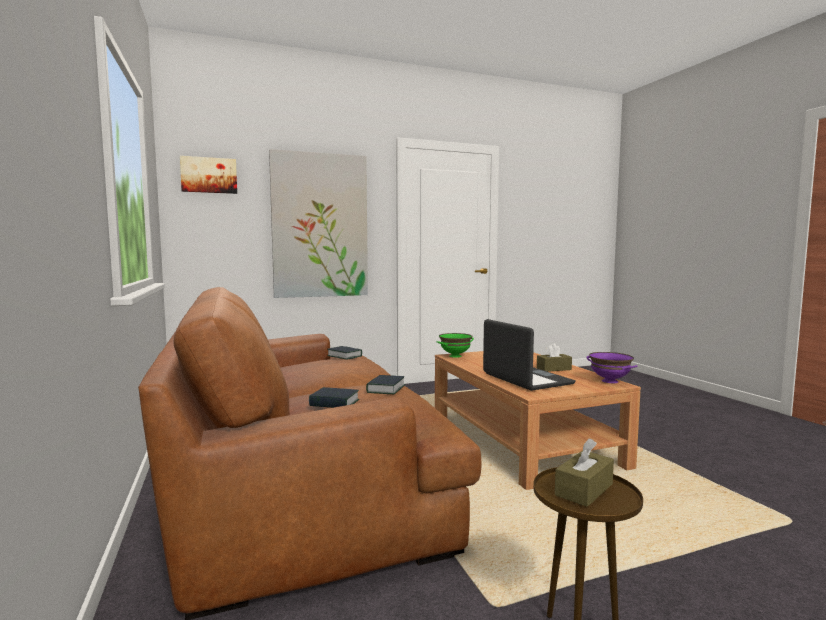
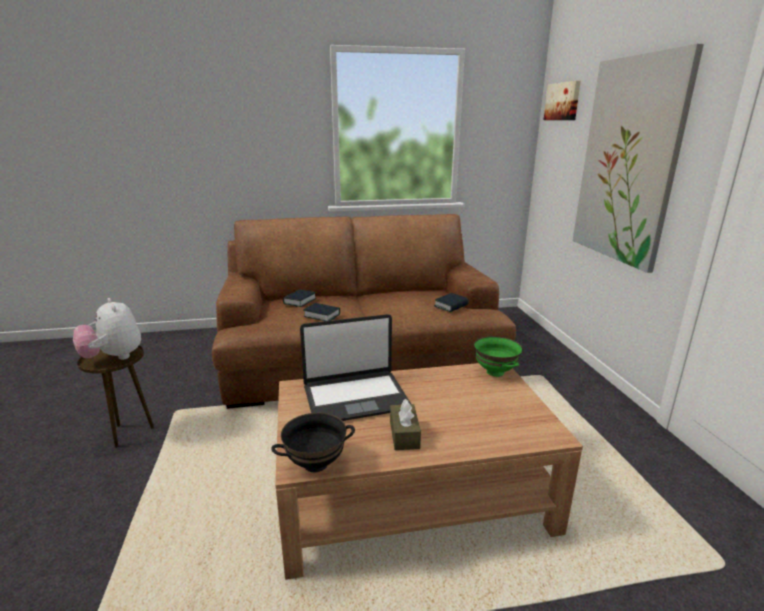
camera: 100 degrees right, 15 degrees up
(584, 489) = (113, 357): brown tissue box -> plush toy
(609, 381) = (316, 463): purple bowl -> black bowl

